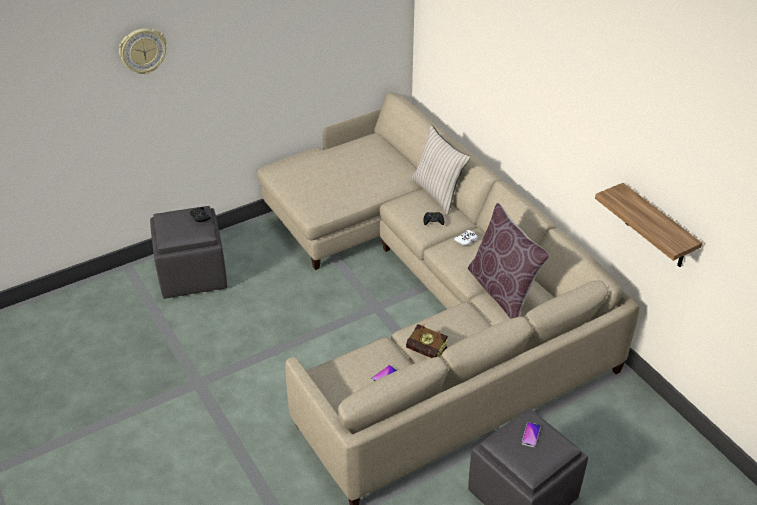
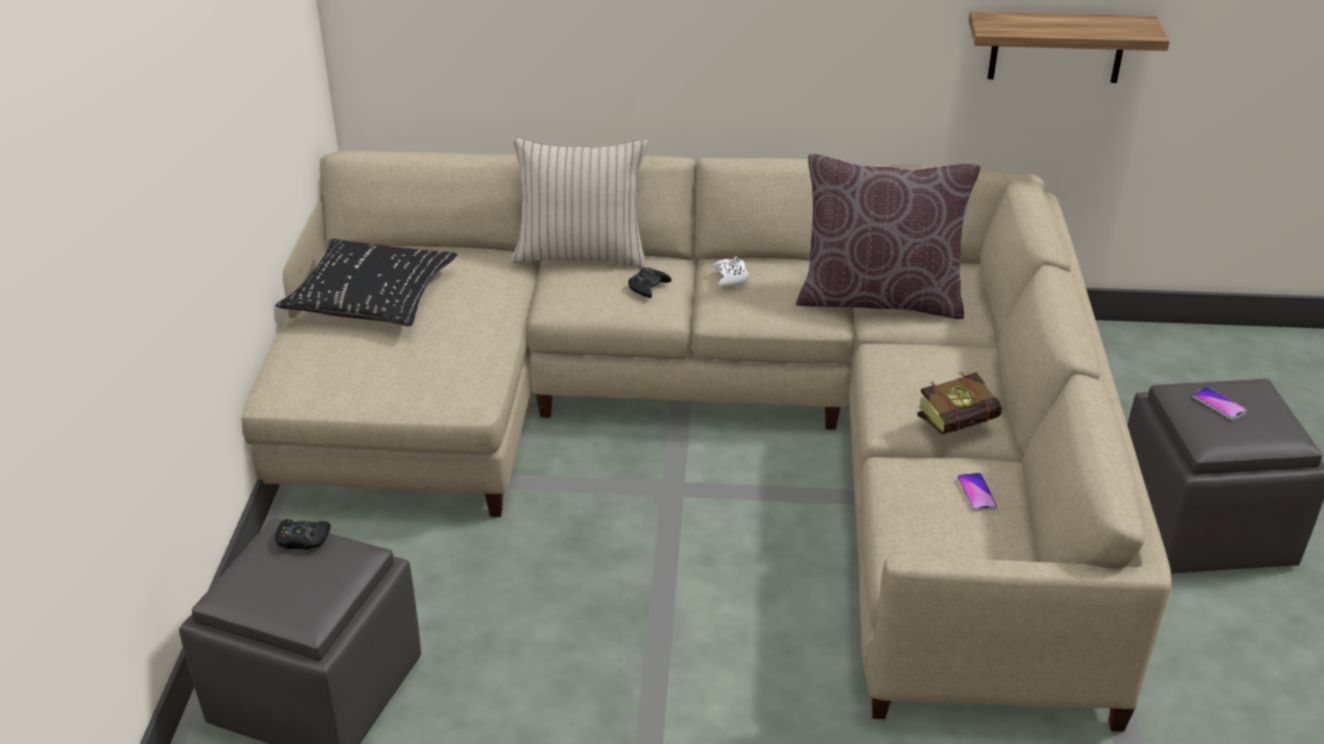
camera: 55 degrees left, 5 degrees down
(142, 51) = (67, 185): wall clock -> none
(347, 158) = (371, 297): none -> black pillow

